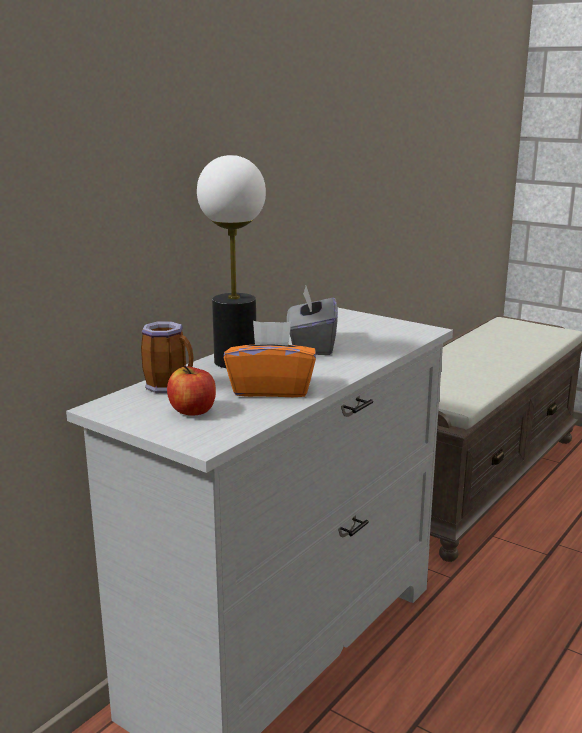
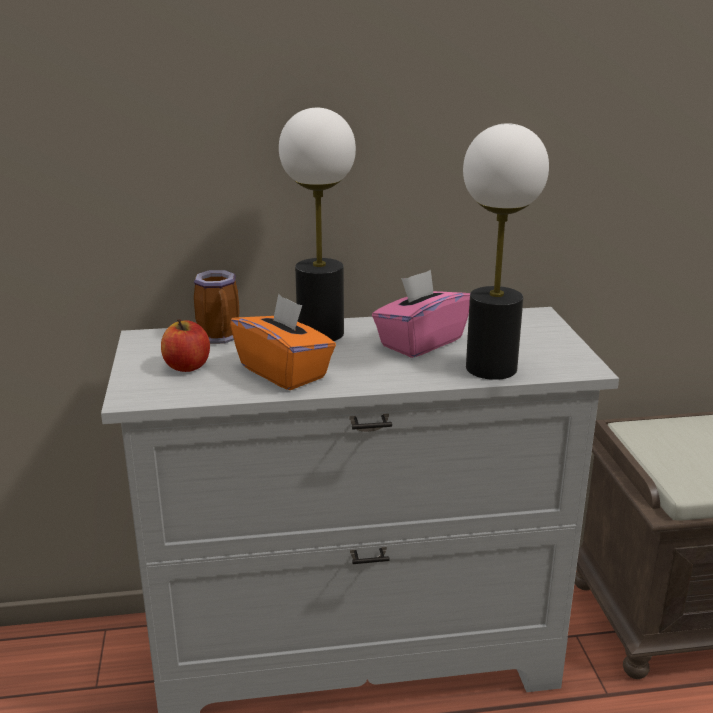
camera: 45 degrees right, 5 degrees up
(311, 346) = (420, 342): grey tissue box -> pink tissue box
(384, 345) = (491, 368): none -> table lamp

